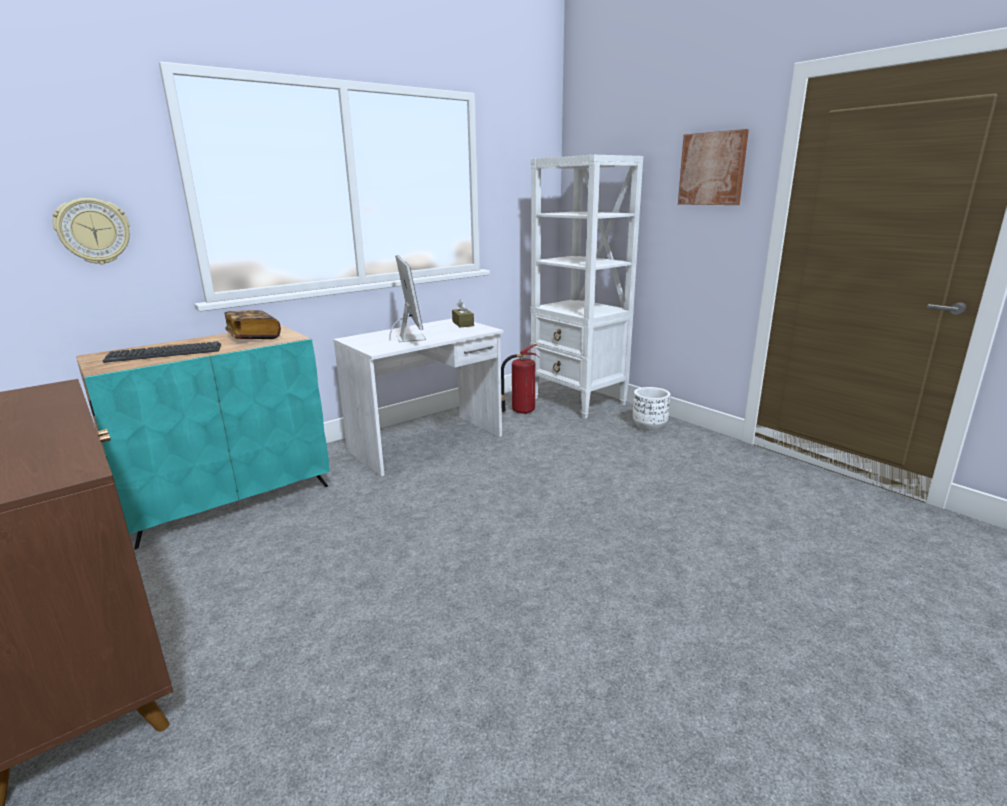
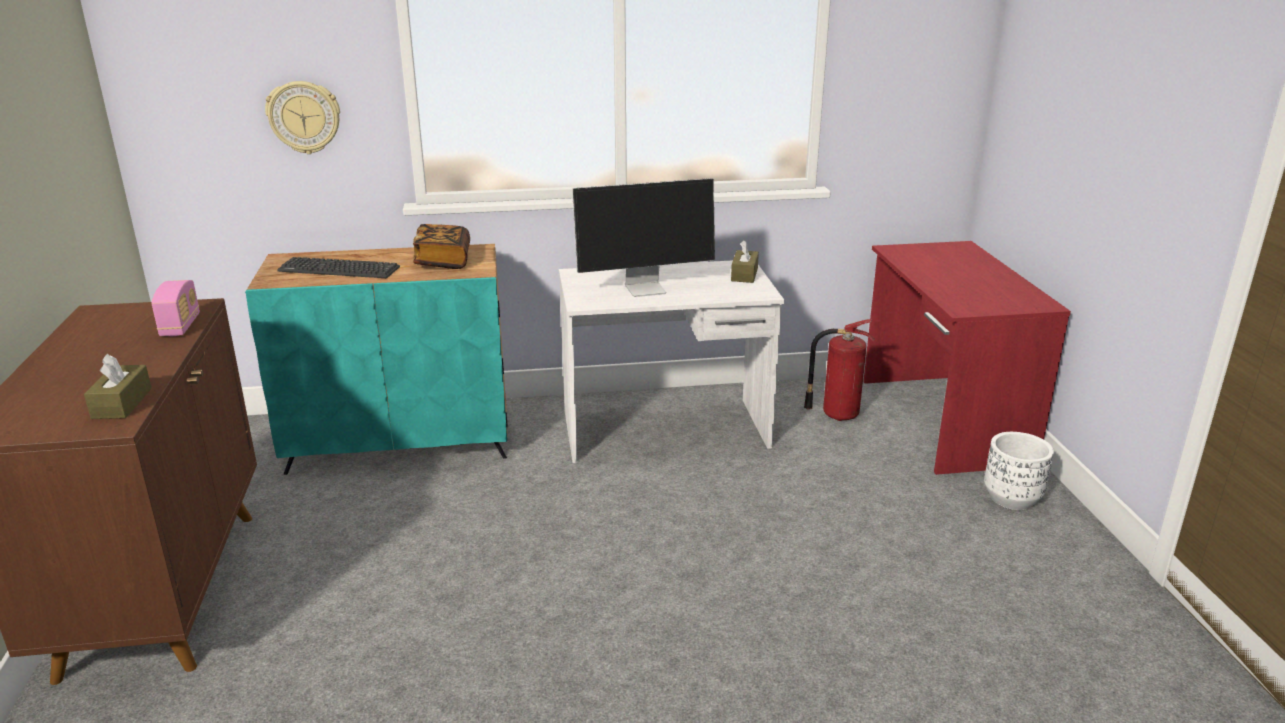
camera: 30 degrees right, 5 degrees up
(55, 400) = (180, 326): none -> radio
(61, 457) = (122, 403): none -> brown tissue box
(410, 338) = (646, 288): monitor -> monitor turned 60 degrees clockwise
(578, 401) = (941, 421): white bookcase -> red desk
(712, 169) = (1184, 93): picture -> none

